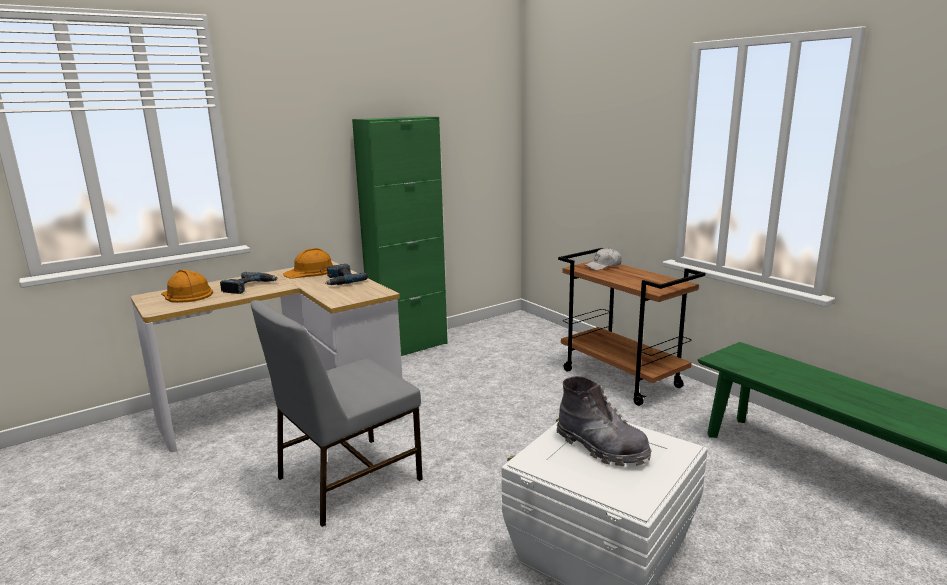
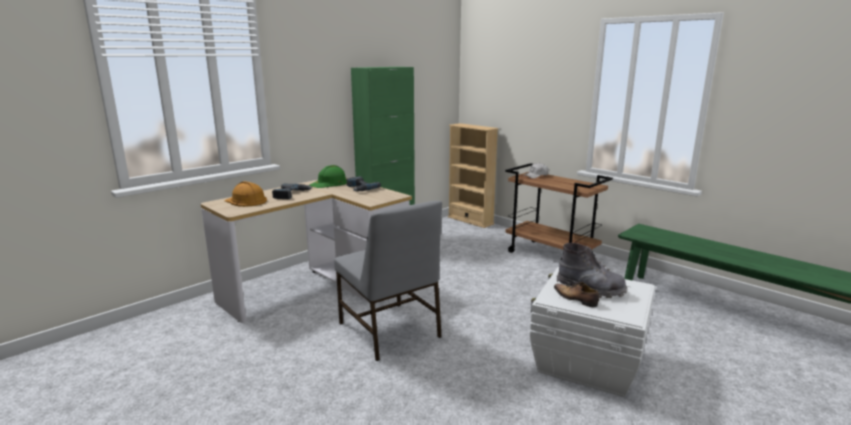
camera: 10 degrees left, 0 degrees up
(310, 271) = (329, 183): orange hard hat -> green hard hat
(346, 479) = (389, 331): grey chair -> grey chair turned 75 degrees counterclockwise
(533, 321) = (470, 220): none -> beige bookcase
(569, 463) = (575, 299): none -> shoe

